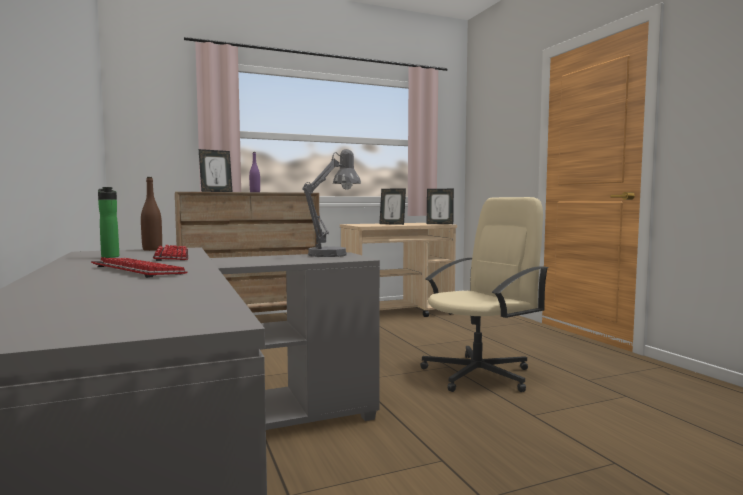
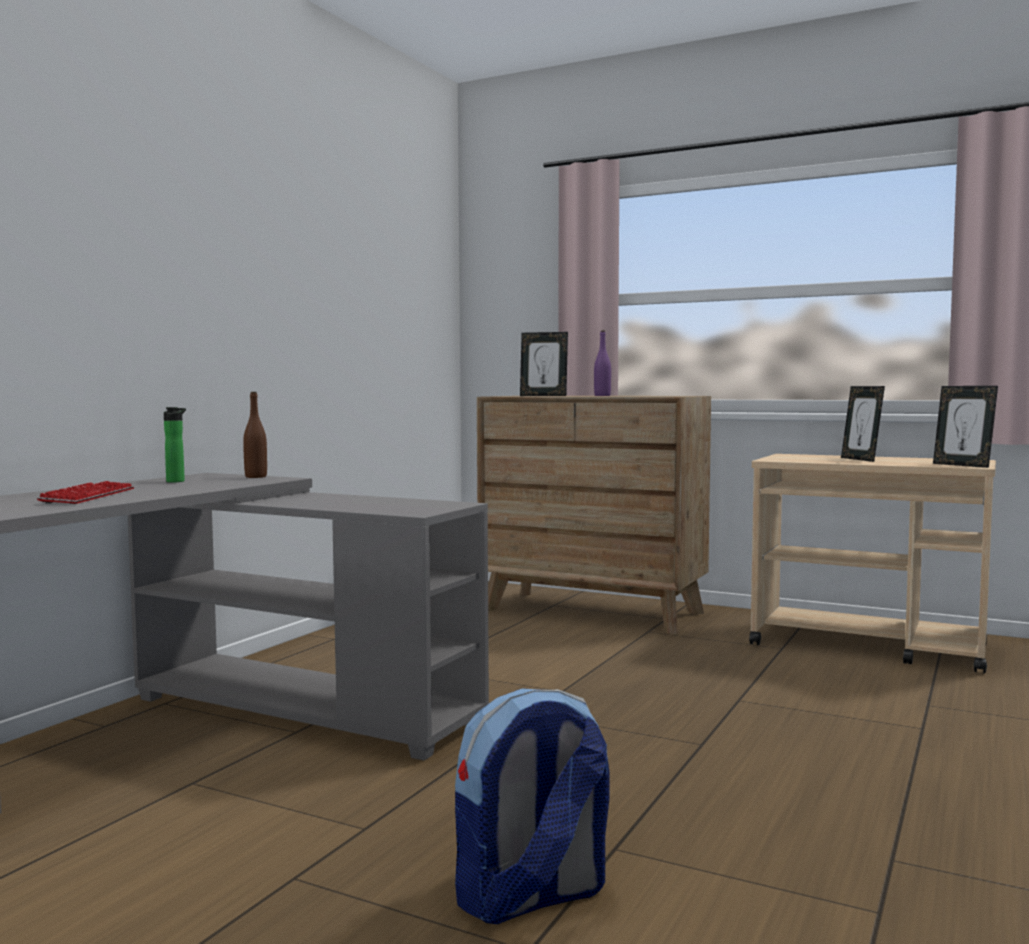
camera: 50 degrees right, 0 degrees up
(172, 255) = (213, 485): keyboard -> none
(333, 254) = (443, 503): grey table lamp -> none
(479, 374) = (712, 771): beige office chair -> none
(564, 446) = (531, 897): none -> backpack

